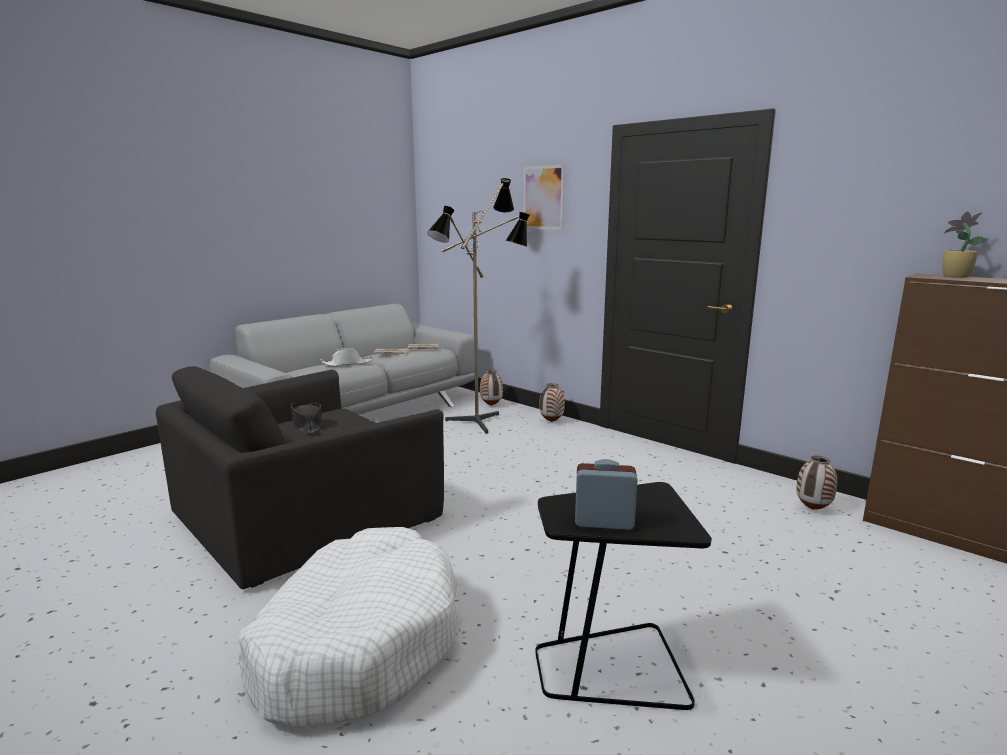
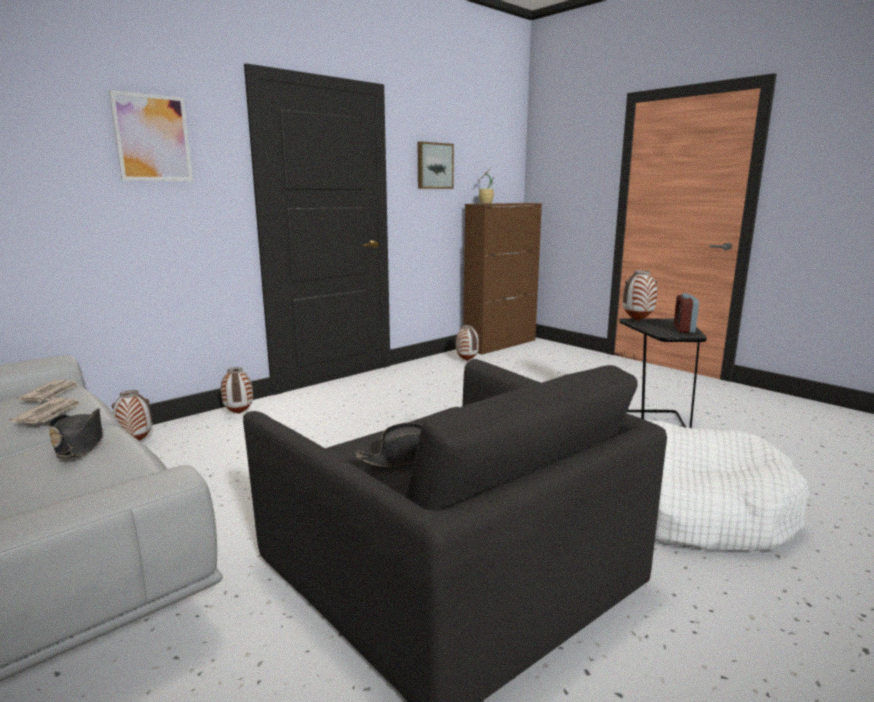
camera: 85 degrees left, 0 degrees up
(346, 363) = (80, 444): white hat -> black hat
(482, 424) = (207, 449): floor lamp -> none
(656, 493) = (637, 320): none -> vase
(858, 211) = (434, 166): none -> picture

